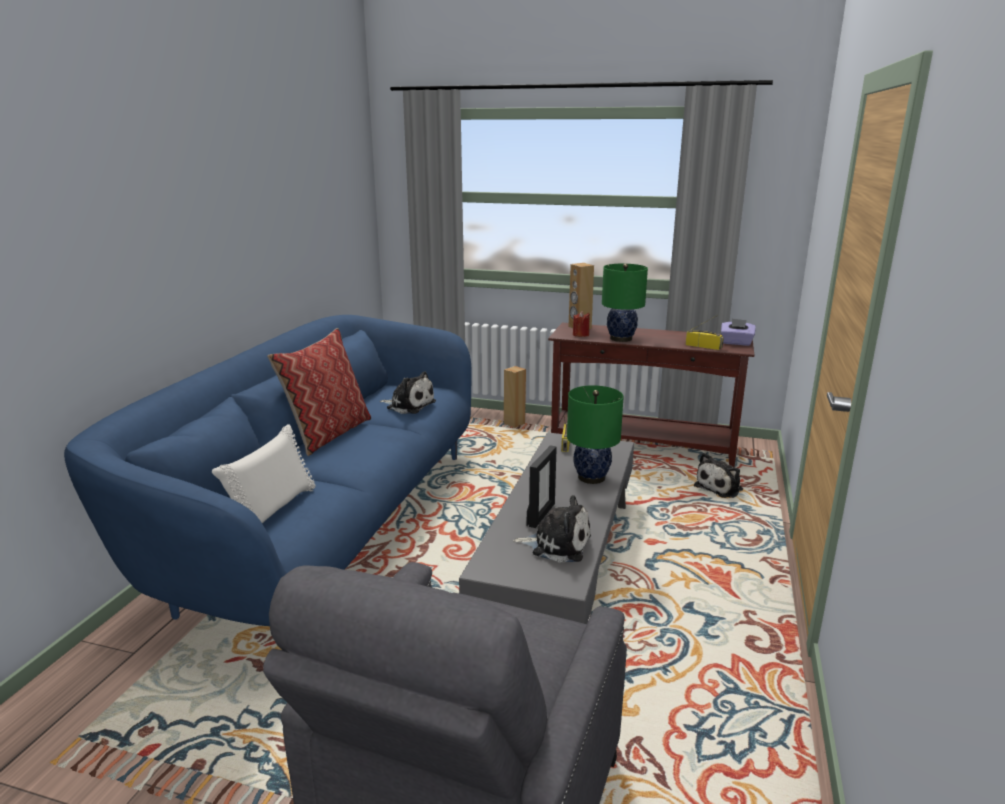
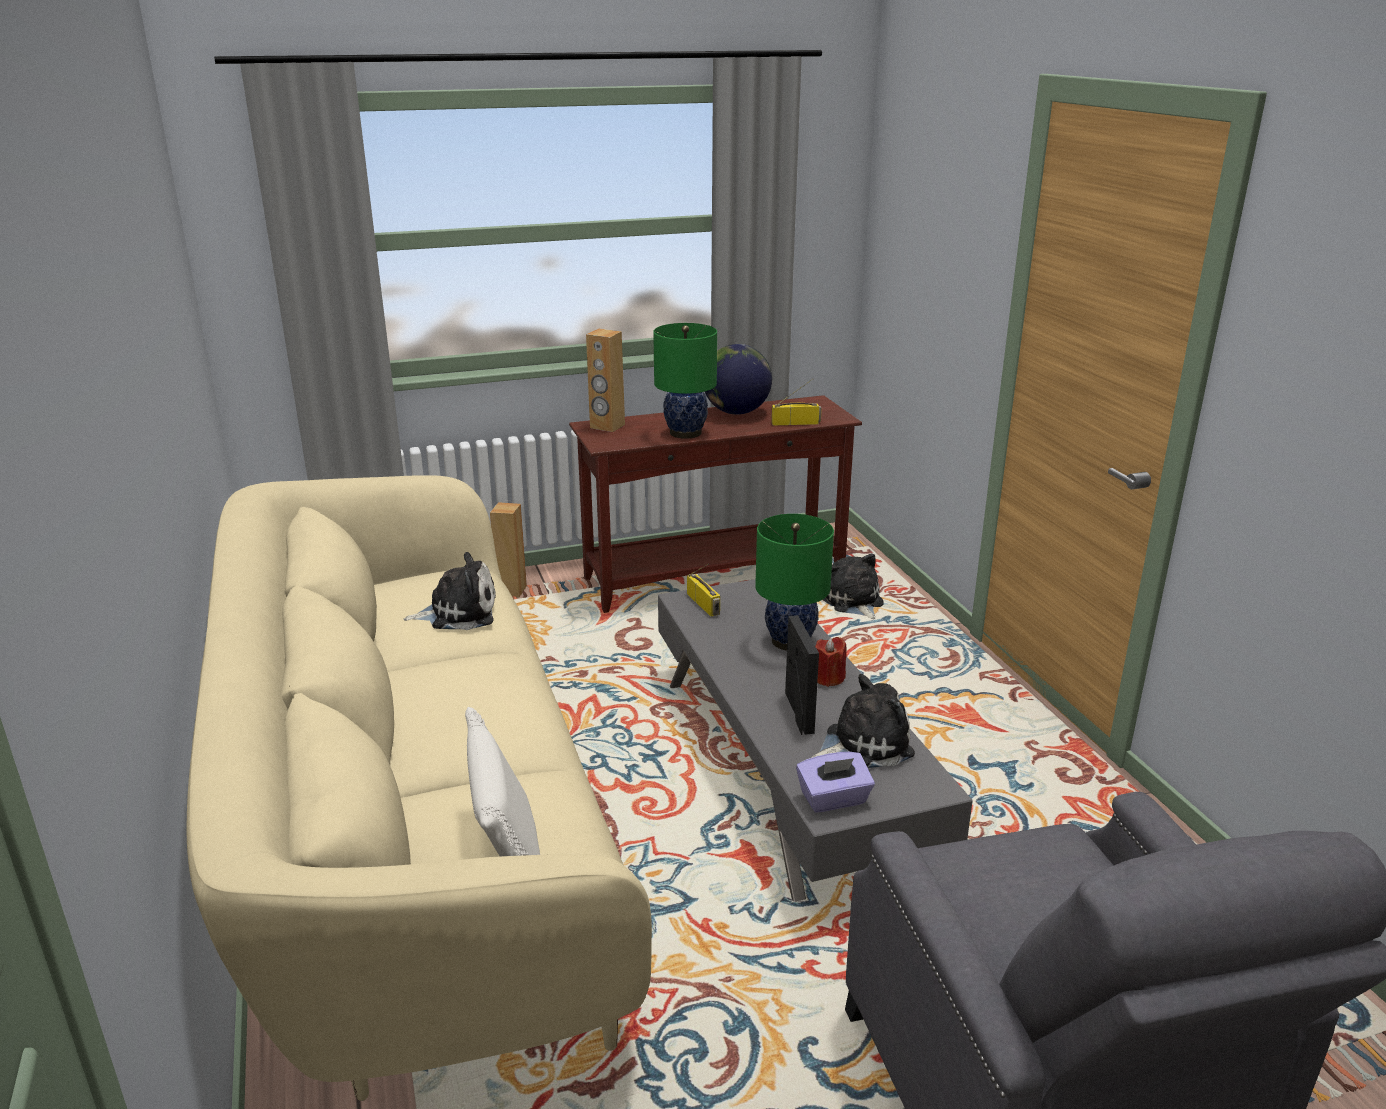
camera: 35 degrees left, 5 degrees up
(328, 434) = (402, 700): pillow -> none
(328, 524) = (422, 843): blue sofa -> beige sofa
(580, 335) = (626, 438): red candle -> red candle (828, 678)
(672, 335) = (736, 412): none -> globe
(720, 487) = (853, 602): plush toy -> plush toy turned 150 degrees clockwise
(736, 343) = (822, 409): purple tissue box -> purple tissue box (834, 799)

